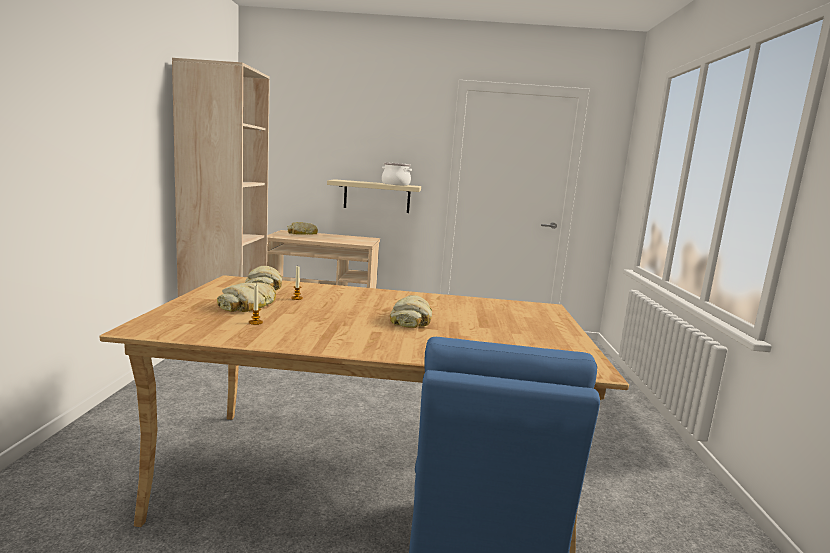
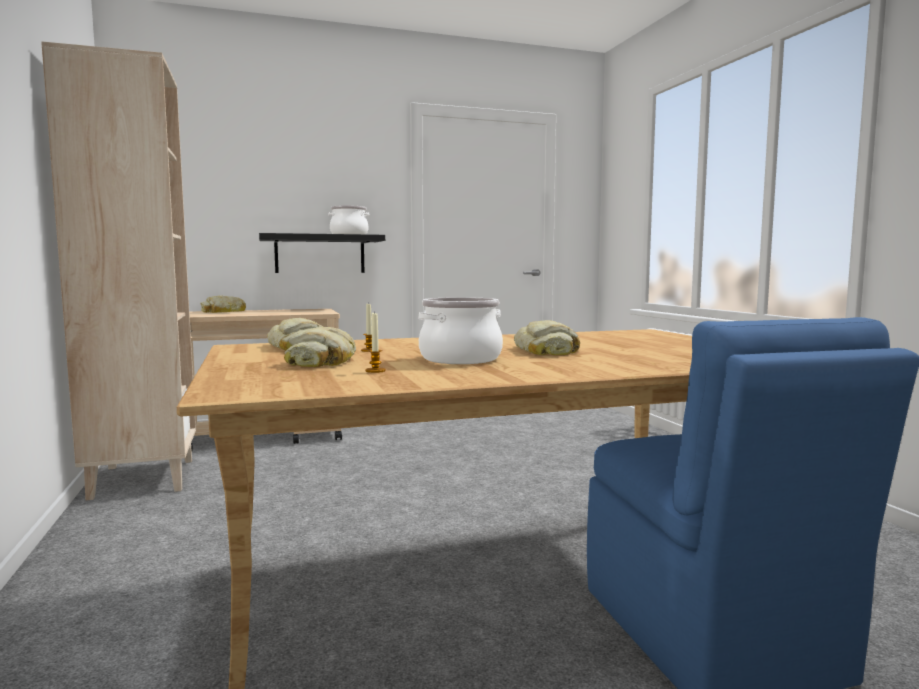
camera: 20 degrees left, 5 degrees down
(332, 319) = (461, 359): none -> cooking pot
(377, 196) = (320, 254): beige shelf -> black shelf

